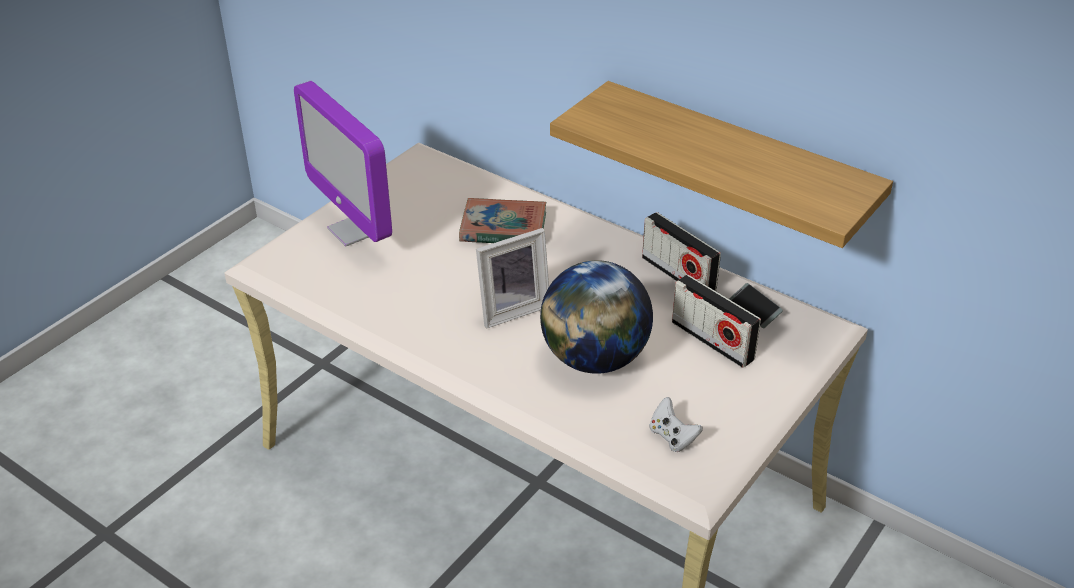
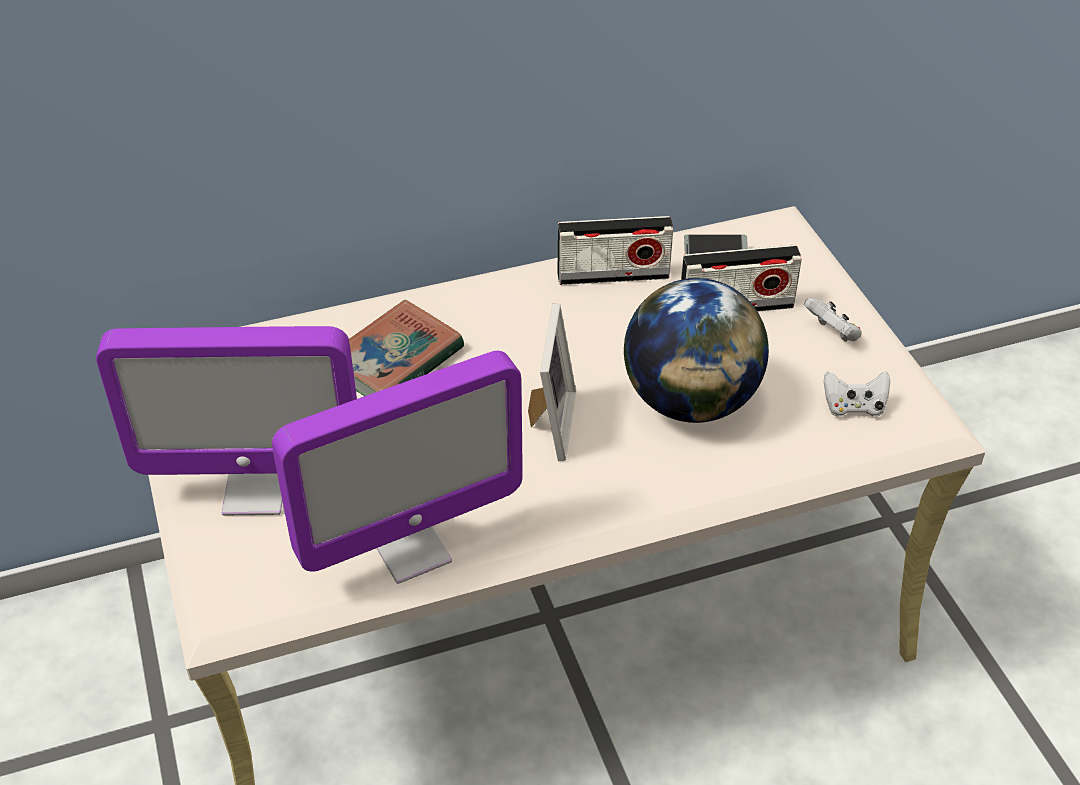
camera: 55 degrees left, 5 degrees up
(361, 303) = (411, 550): none -> monitor
(737, 163) = (618, 113): shelf -> none
(738, 397) = (832, 333): none -> white game controller

